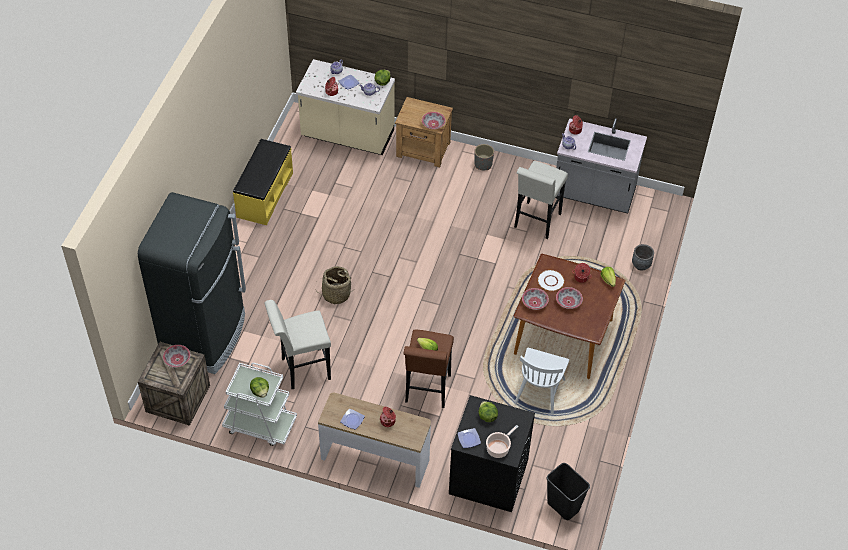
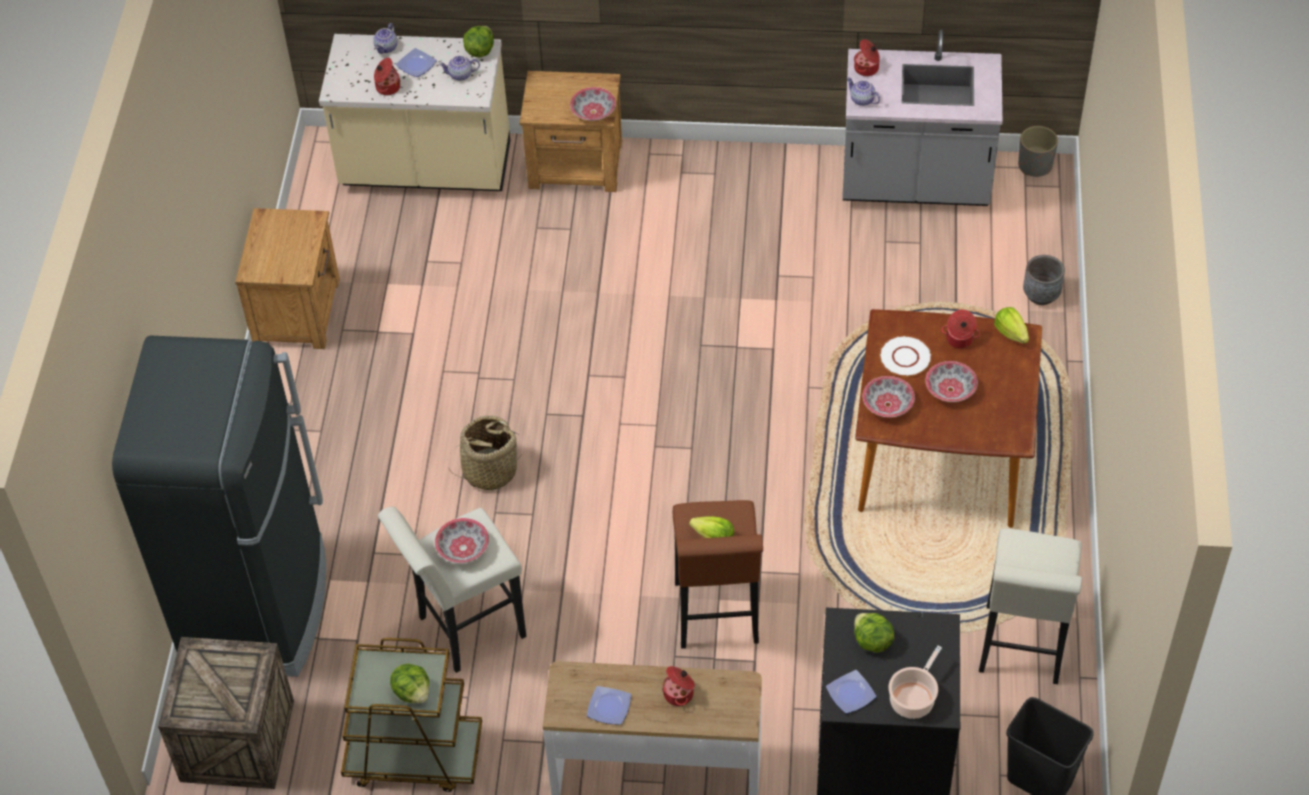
camera: 10 degrees left, 0 degrees up
(177, 359) = (226, 665): bowl -> bowl (462, 548)
(260, 425) = (413, 756): white cart -> brown cart
(264, 194) = (298, 311): yellow bench -> brown nightstand
(483, 164) = (695, 170): grey planter -> grey planter (1035, 165)
(536, 223) = (825, 258): white stool -> white stool (1021, 651)
(539, 391) = (927, 570): white chair -> none

